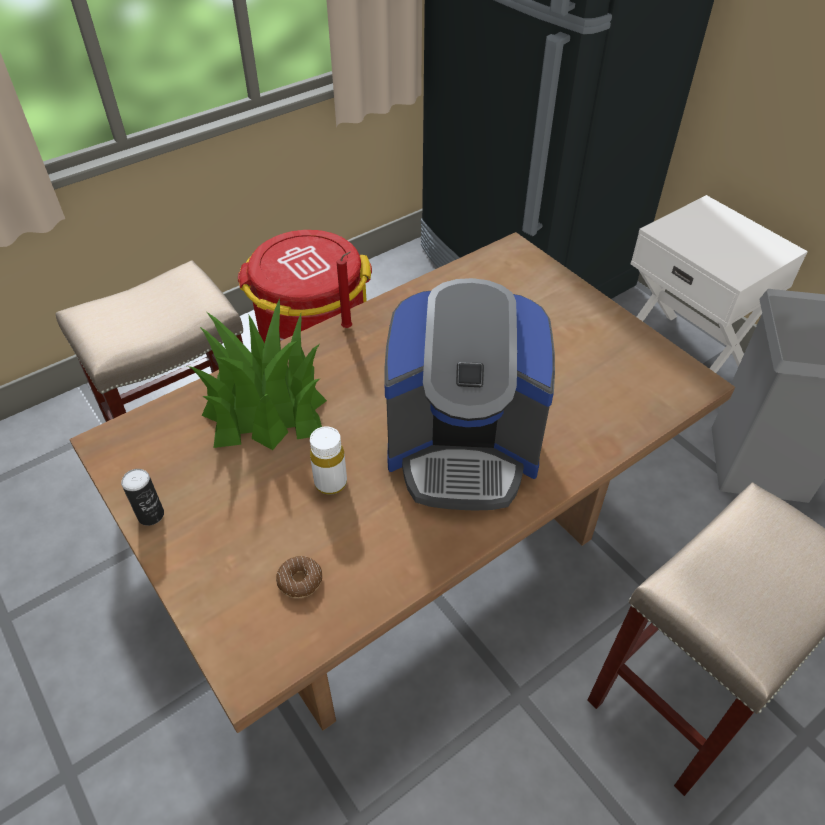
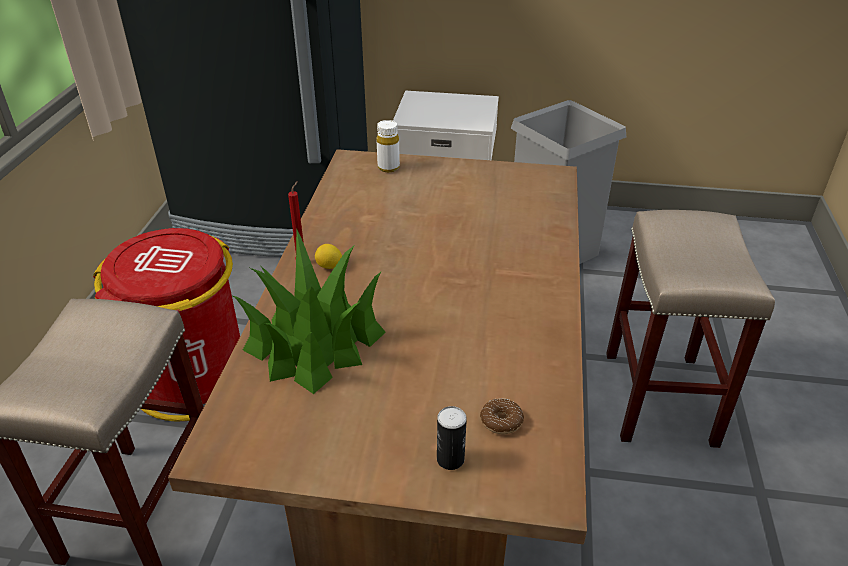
camera: 45 degrees left, 10 degrees down
(151, 515) = (331, 469): can -> can (450, 459)
(331, 483) = (433, 354): white bottle -> white bottle (388, 167)
(360, 346) = (329, 266): none -> lemon
(463, 449) = (486, 282): coffee machine -> none

